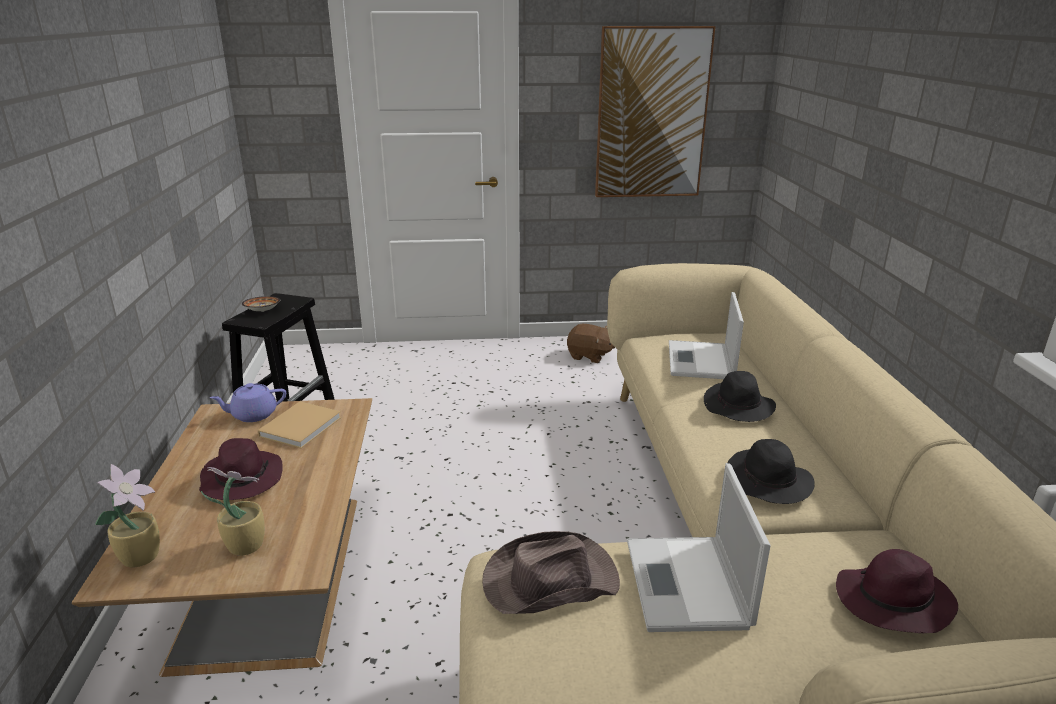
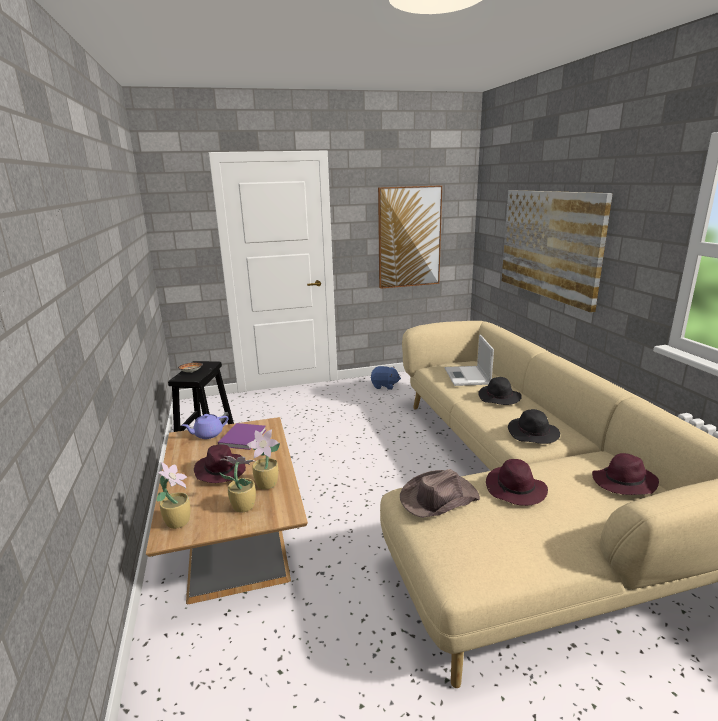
camera: 10 degrees left, 5 degrees down
(299, 513) = (268, 484): none -> potted plant
(302, 426) = (243, 437): beige book -> purple book
(589, 356) = (384, 386): brown plush toy -> blue plush toy
(687, 585) = (516, 490): laptop -> purple hat
(875, 143) = (549, 244): none -> picture

